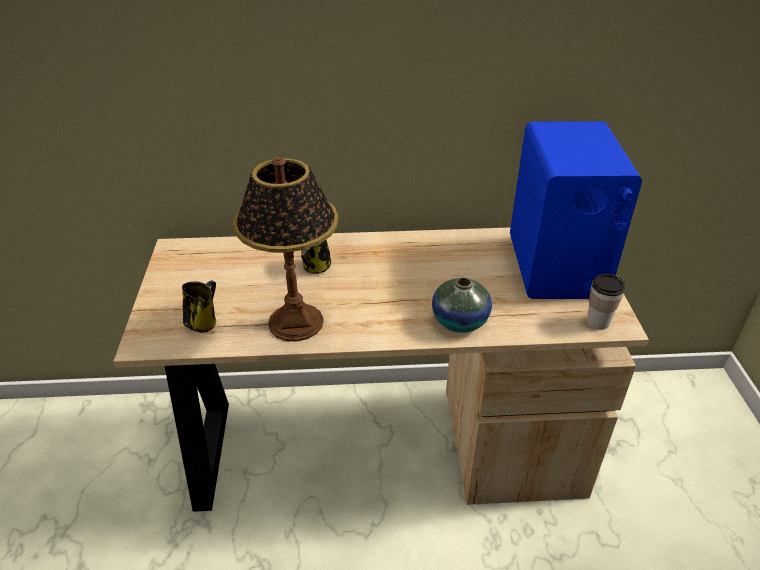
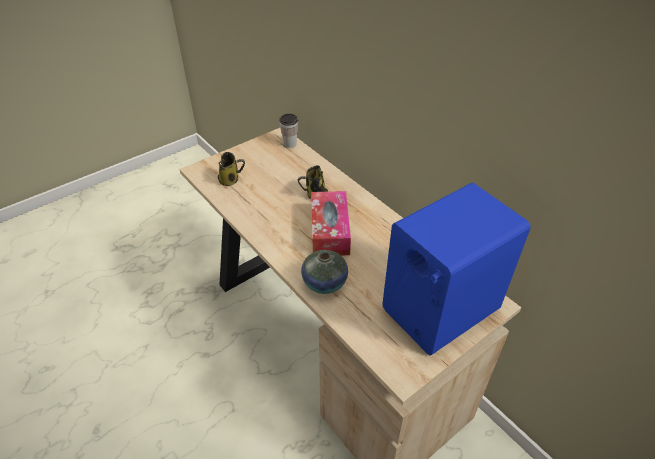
camera: 55 degrees right, 5 degrees up
(296, 322) = (260, 212): table lamp -> none
(385, 283) = (330, 231): none -> tissue box
(598, 322) = (394, 360): cup -> cup (290, 144)

